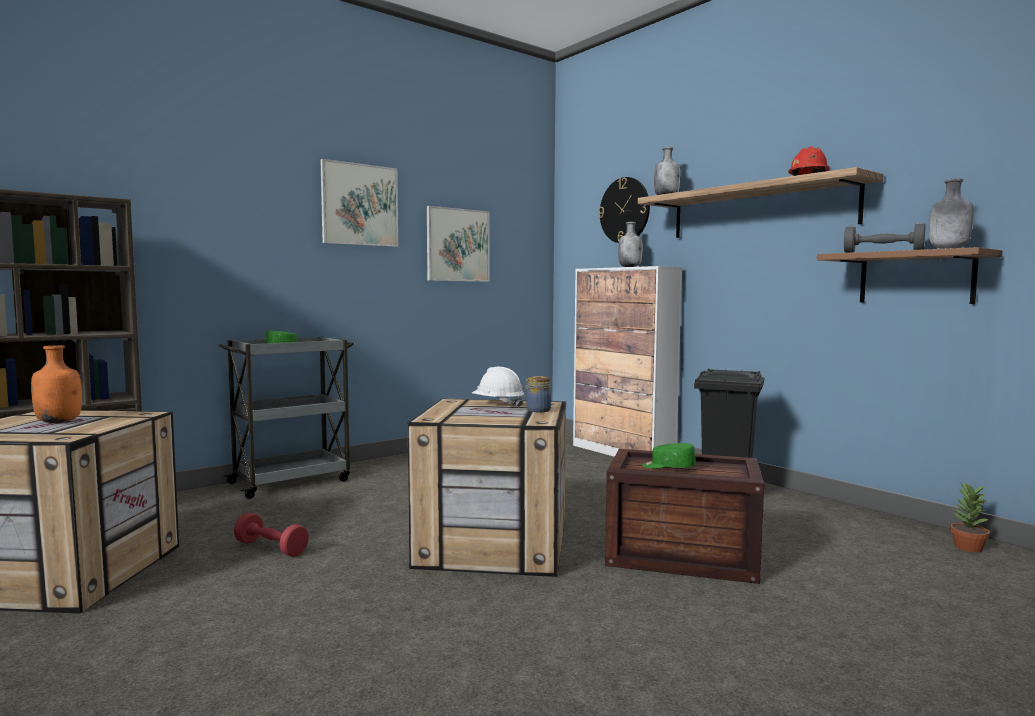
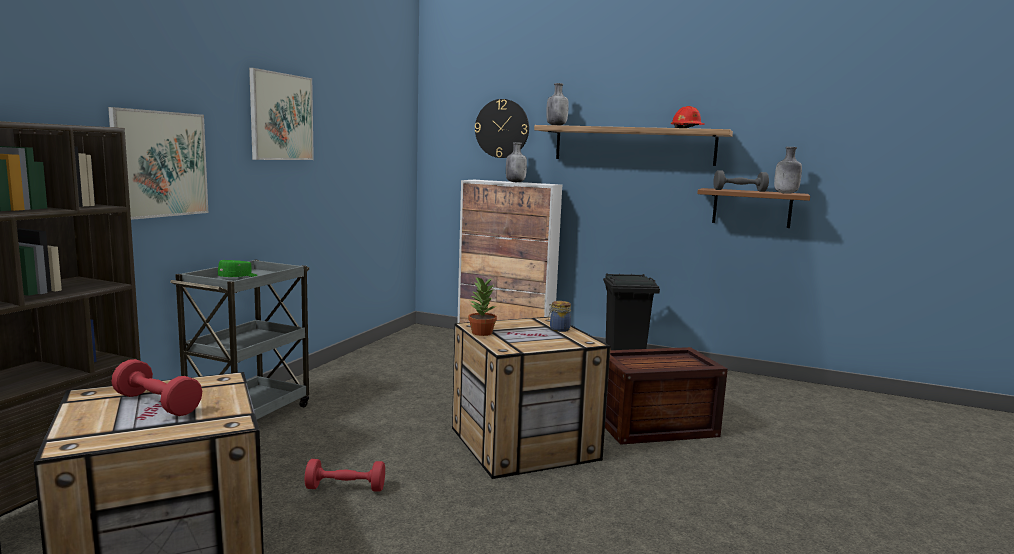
camera: 30 degrees left, 5 degrees up
(59, 422) = (157, 404): orange bottle -> red dumbbell
(458, 245) = (354, 155): picture -> picture (160, 164)
(498, 405) = (517, 326): white hard hat -> none
(668, 467) = (650, 363): green cap -> none
(967, 547) = (787, 388): potted plant -> potted plant (481, 333)

